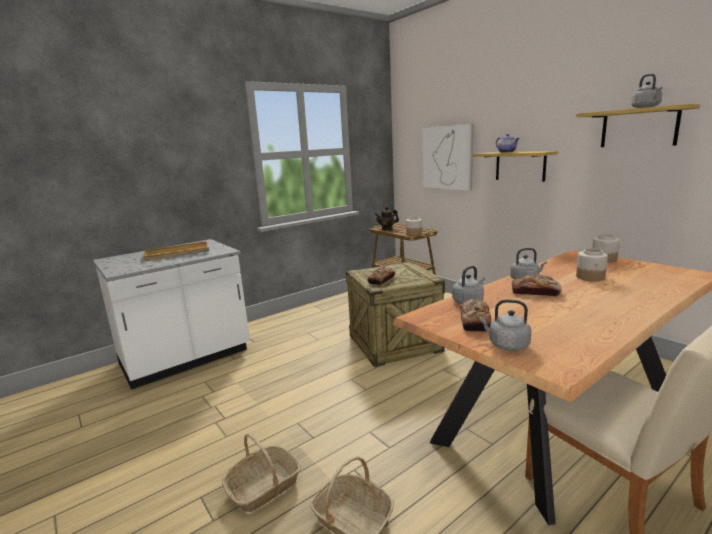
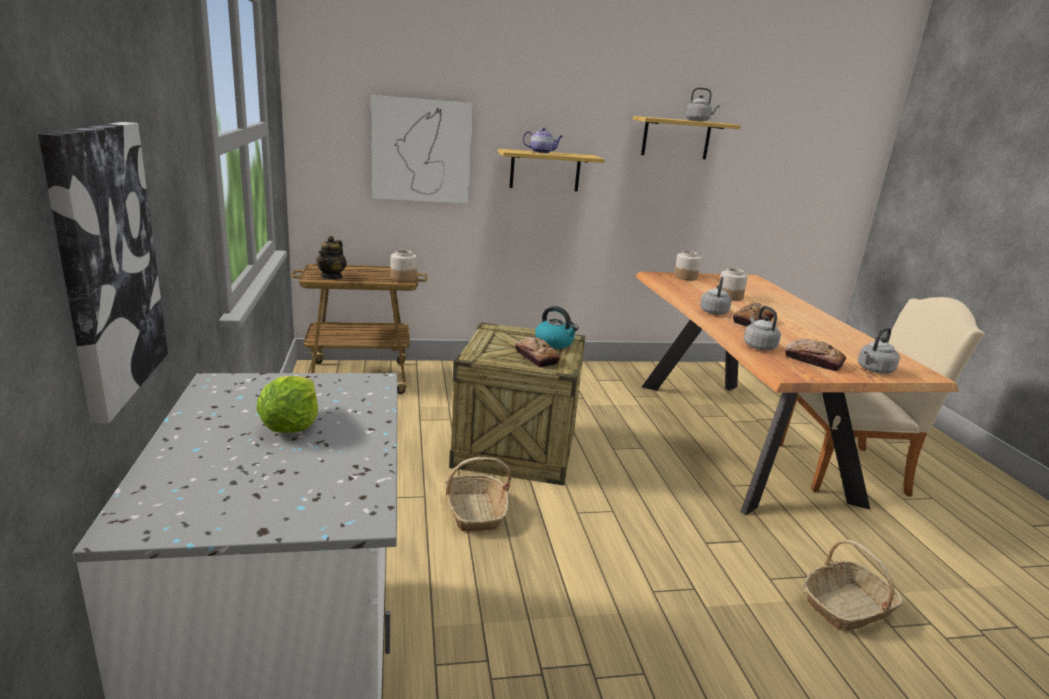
camera: 65 degrees left, 5 degrees up
(137, 188) = (105, 265): none -> picture
(177, 254) = (291, 426): beige tray -> lettuce
(263, 487) = (777, 661): basket -> basket (475, 512)
(413, 278) = (555, 343): none -> kettle

